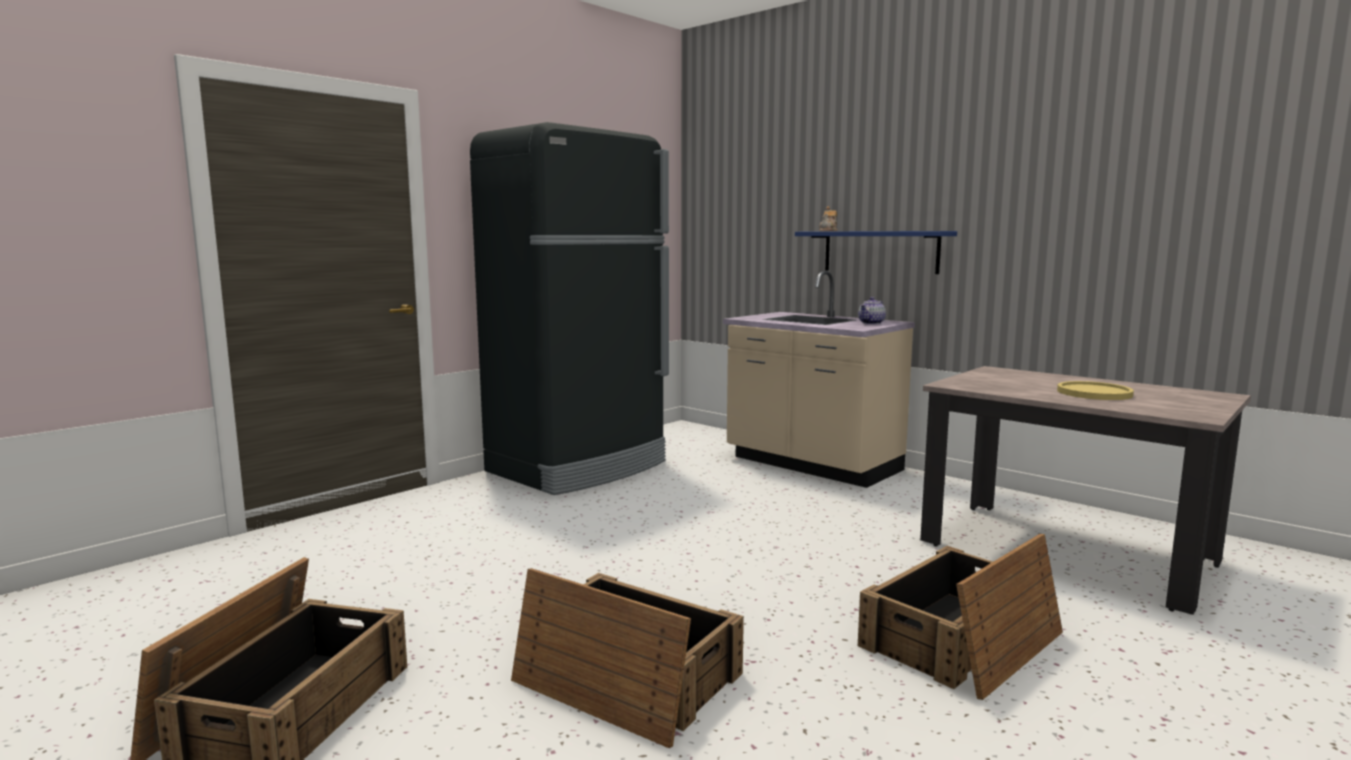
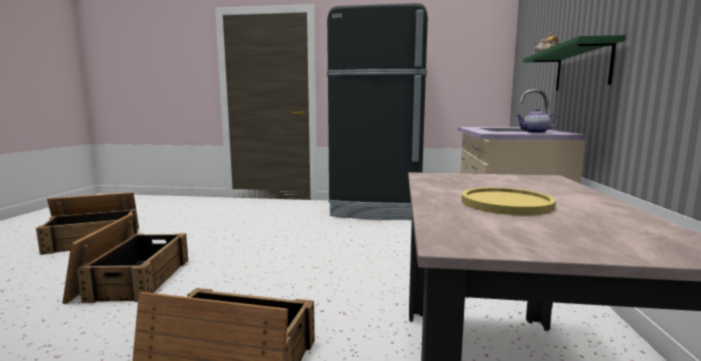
camera: 55 degrees right, 0 degrees up
(880, 251) = (582, 68): blue shelf -> green shelf

